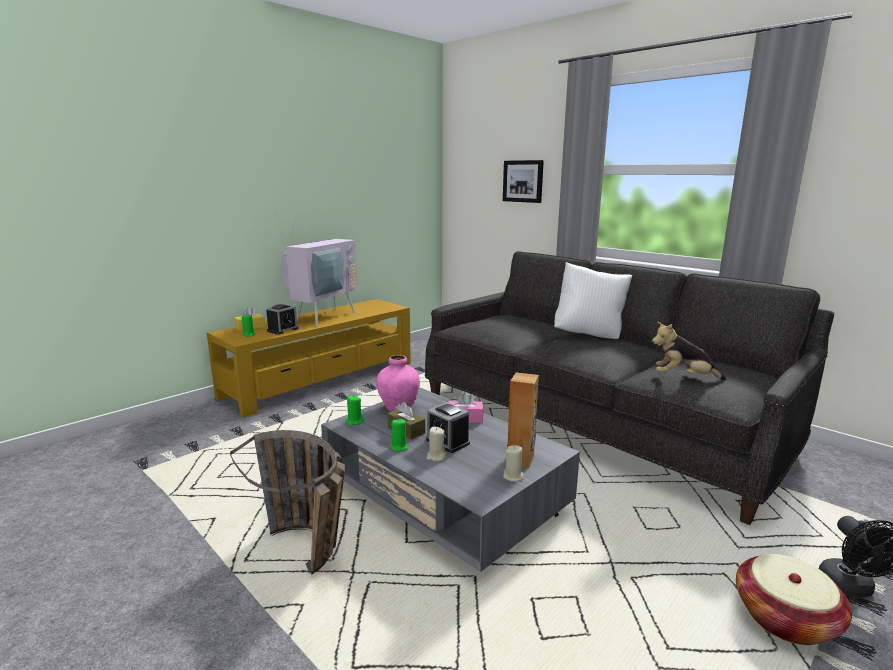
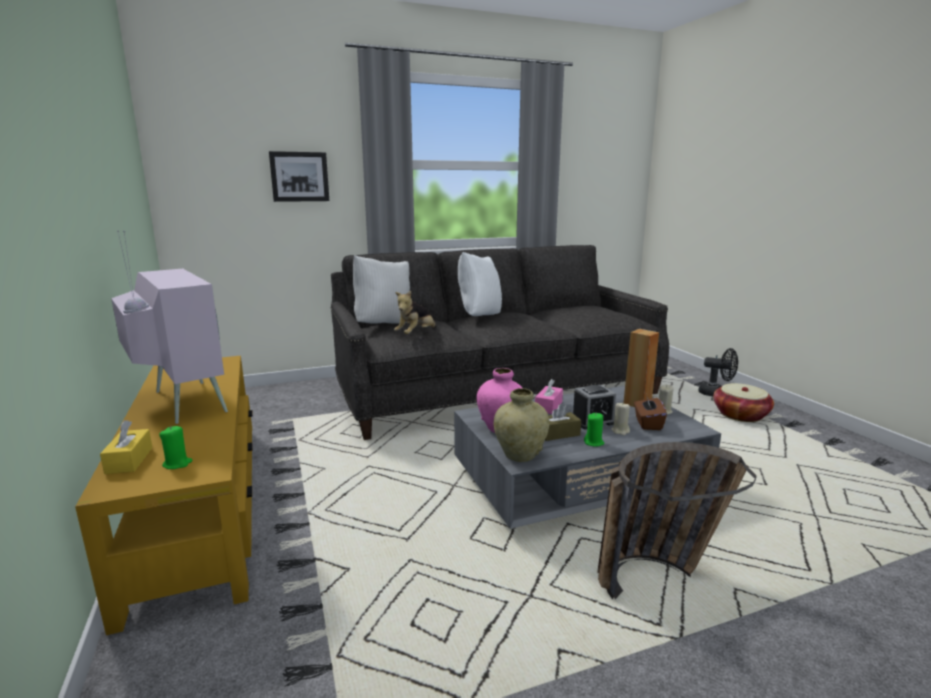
camera: 65 degrees left, 0 degrees up
(283, 330) = (200, 435): alarm clock -> none
(354, 422) = (520, 455): green candle -> beige vase
(468, 469) = (647, 423): none -> brown tissue box
(510, 315) = (384, 324): none -> white pillow
(683, 378) = (598, 317): plush toy -> plush toy (416, 334)

